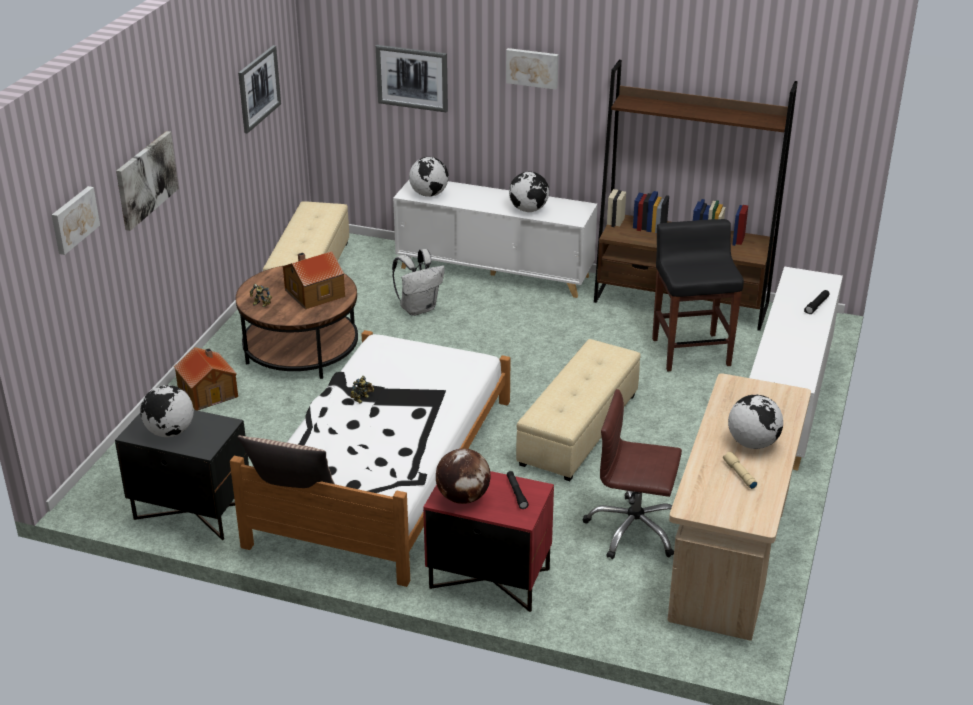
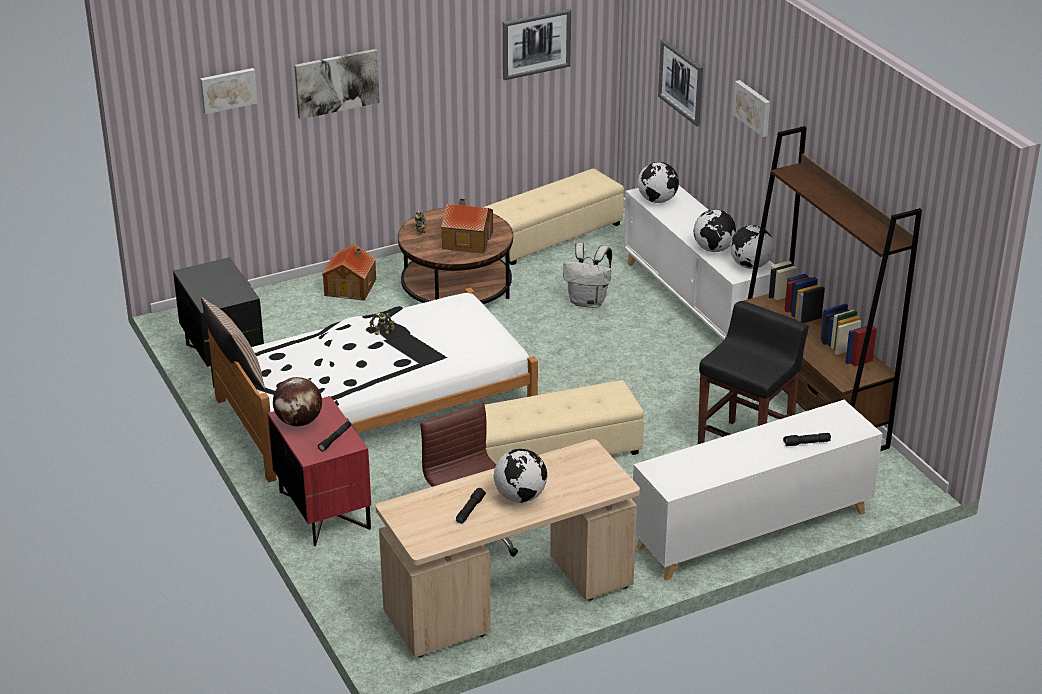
camera: 45 degrees right, 0 degrees up
(170, 432) = (207, 283): globe -> globe (750, 265)
(739, 474) = (470, 509): beige flashlight -> black flashlight

